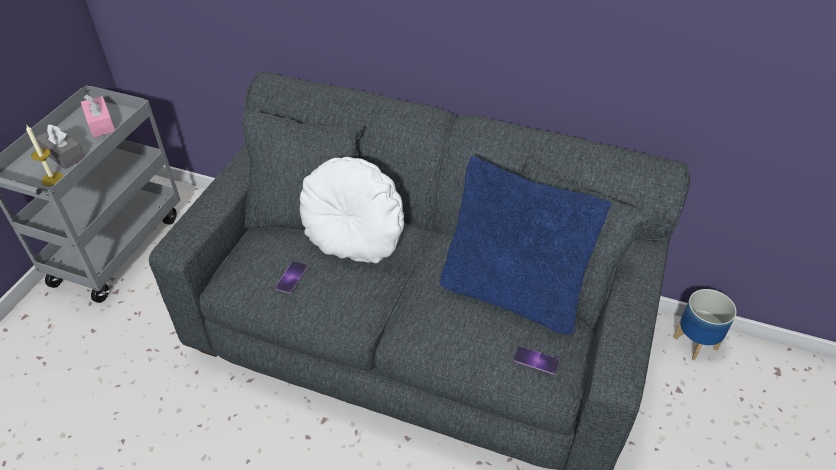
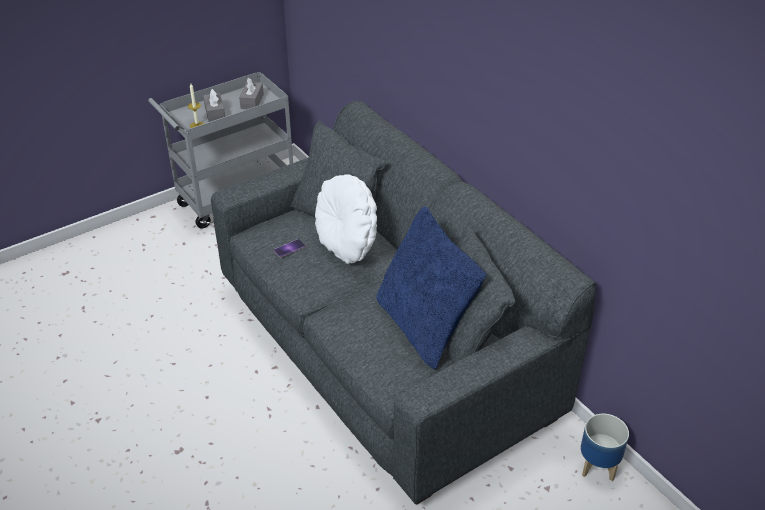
camera: 35 degrees right, 5 degrees down
(101, 123) = (252, 101): pink tissue box -> grey tissue box
(536, 360) = (394, 372): phone -> none

